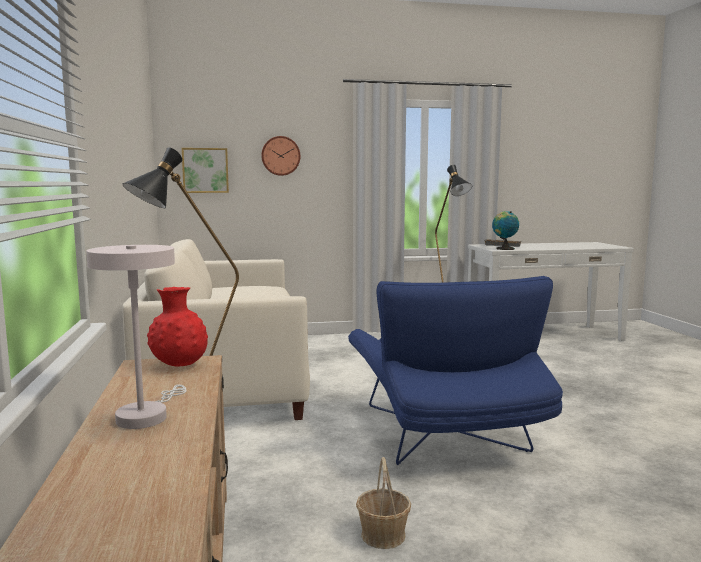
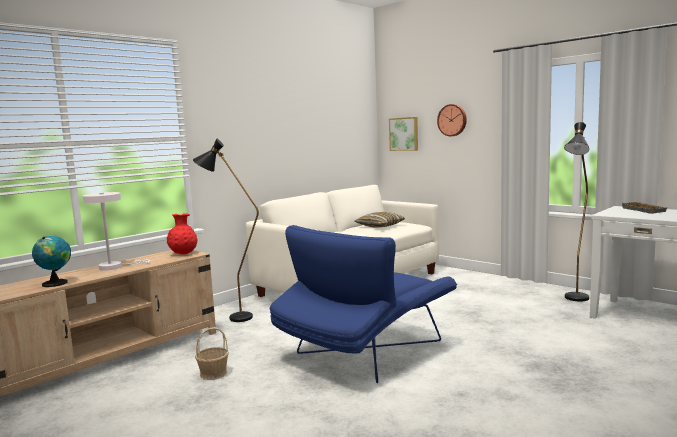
camera: 55 degrees right, 0 degrees up
(248, 291) = (380, 226): none -> pillow
(504, 248) = (618, 214): globe -> globe (56, 283)

